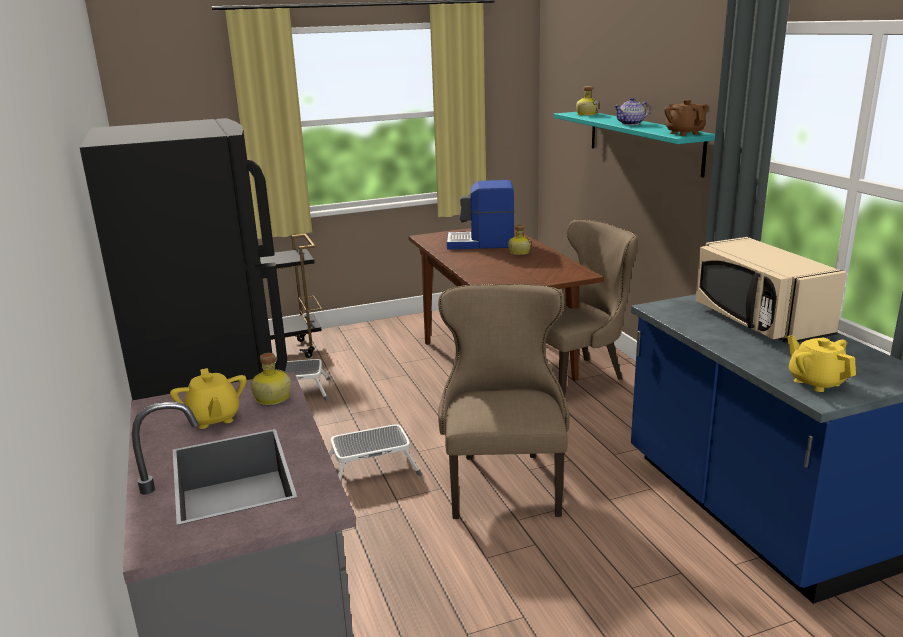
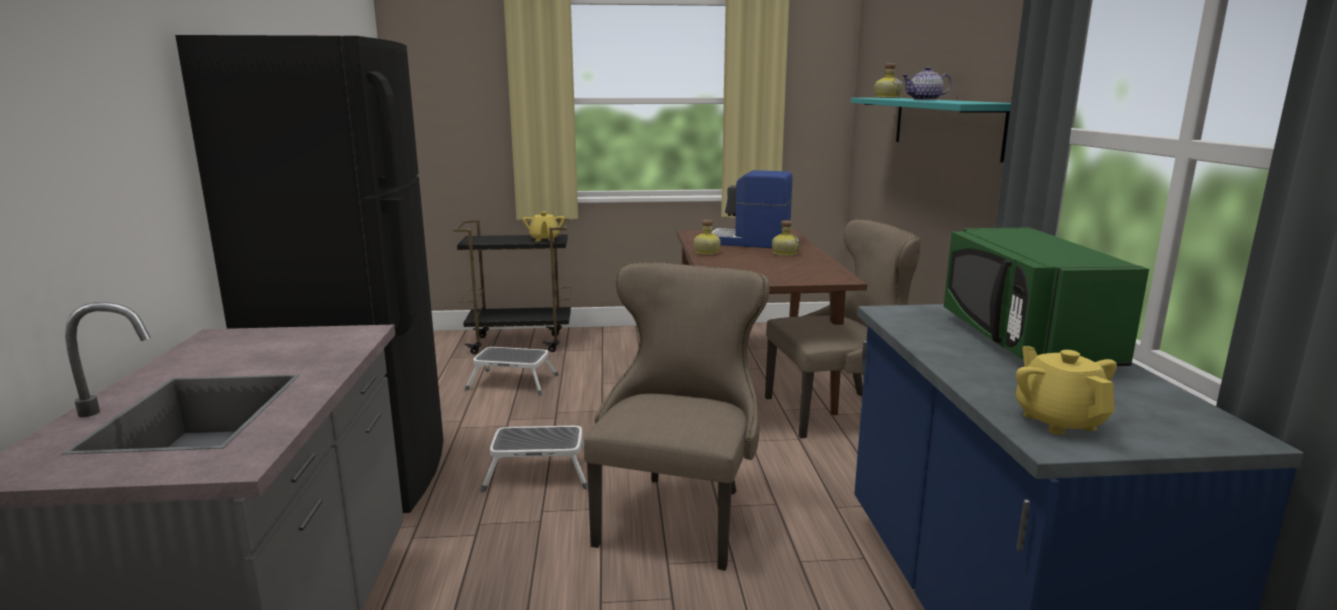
camera: 15 degrees right, 5 degrees down
(214, 418) = (254, 355): yellow teapot -> yellow teapot (544, 239)
(271, 398) = (337, 345): bottle -> bottle (705, 252)
(684, 133) = (977, 102): brown teapot -> none
(758, 321) = (1022, 340): beige microwave -> green microwave

